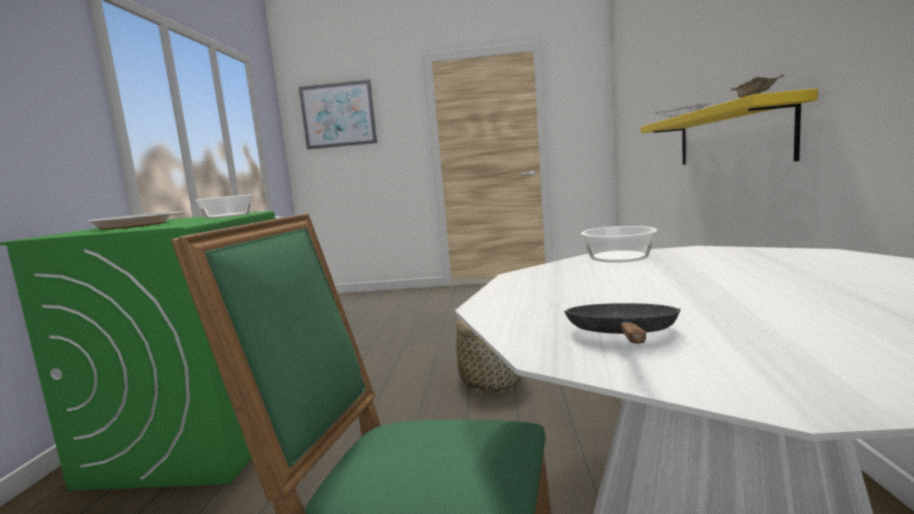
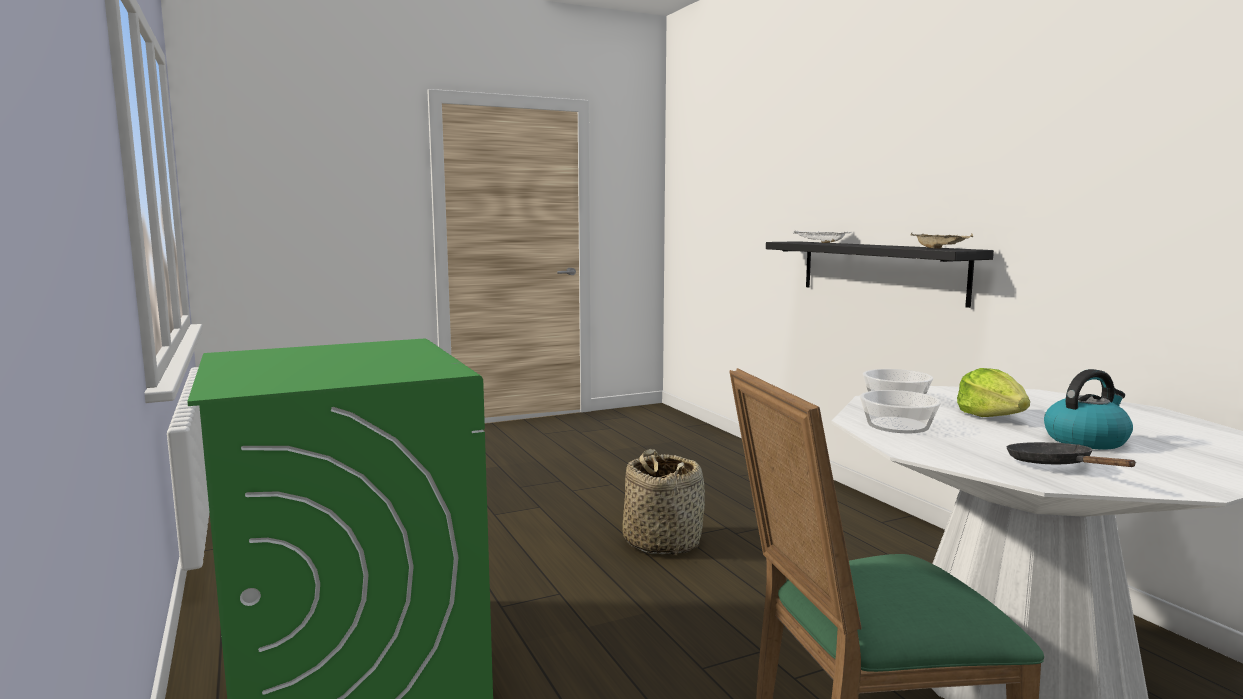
camera: 30 degrees left, 0 degrees up
(138, 225) = (305, 365): frying pan -> none
(227, 216) = (407, 349): bowl -> bowl (898, 425)
(338, 115) = (286, 162): picture -> none
(690, 275) = (991, 416): none -> lettuce
(728, 137) = (879, 270): yellow shelf -> black shelf
(759, 307) = (1086, 440): none -> kettle

